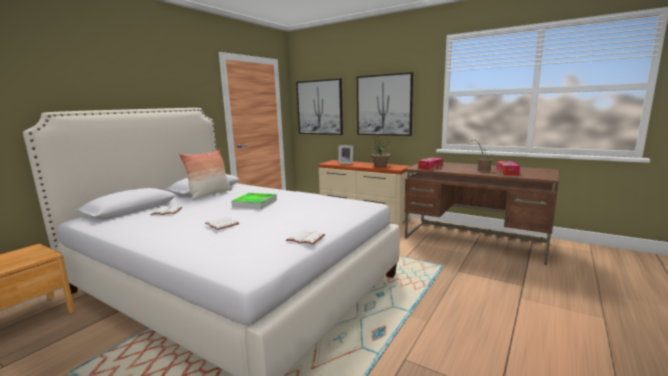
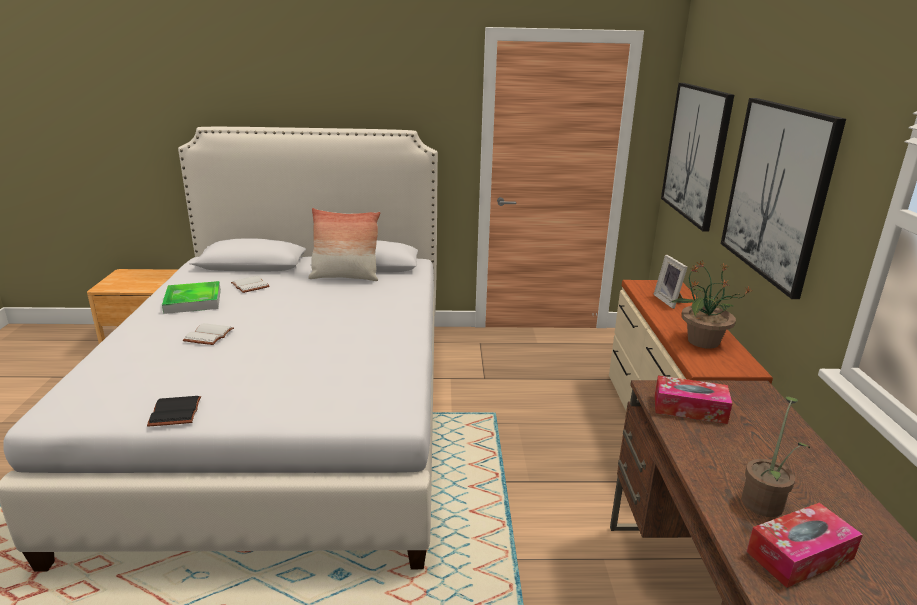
camera: 55 degrees right, 10 degrees up
(255, 203) = (323, 320): tray -> tray (193, 301)
(304, 239) = (174, 412): white book -> black book

